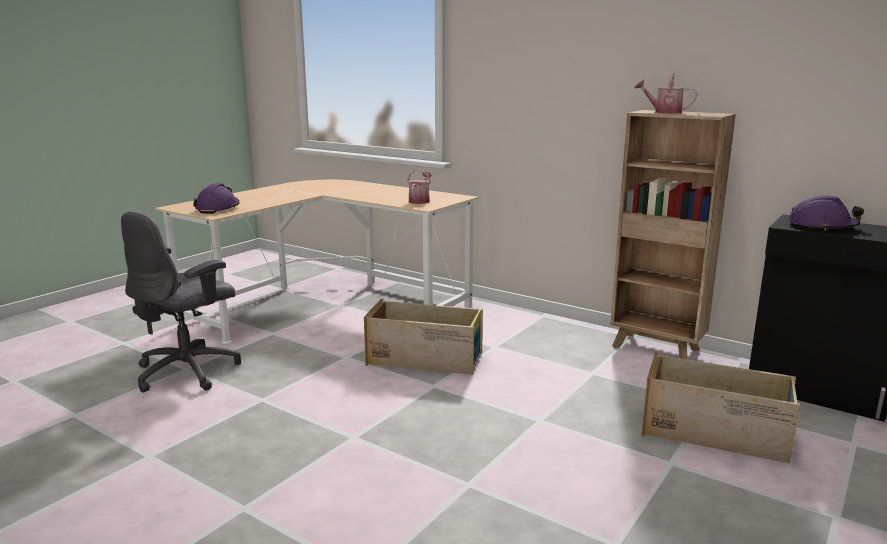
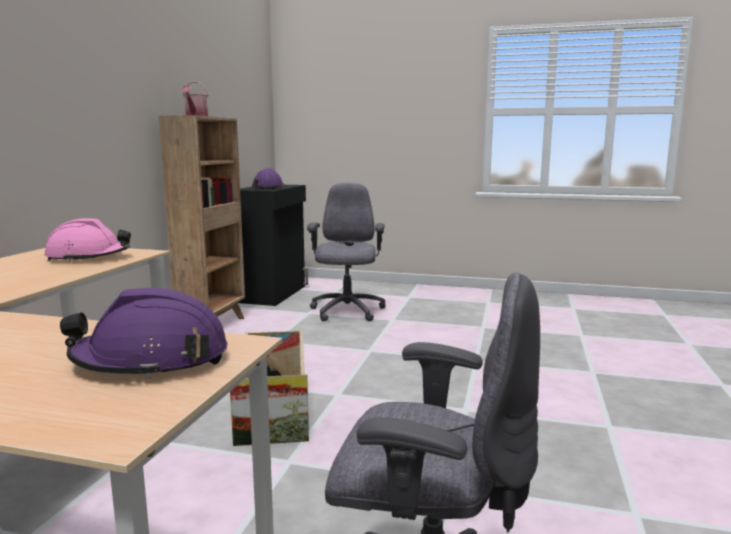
camera: 110 degrees left, 5 degrees down
(420, 201) = (88, 257): watering can -> pink hard hat
(715, 433) = (347, 312): crate -> grey office chair

